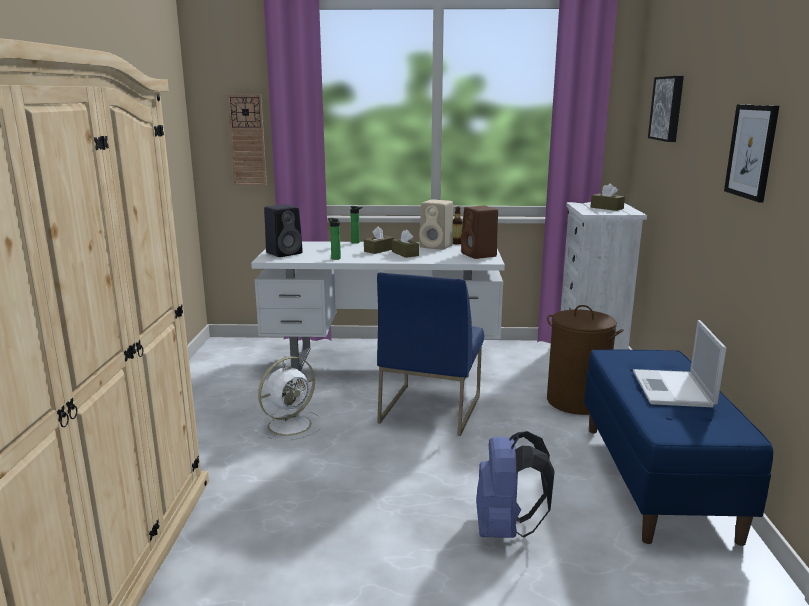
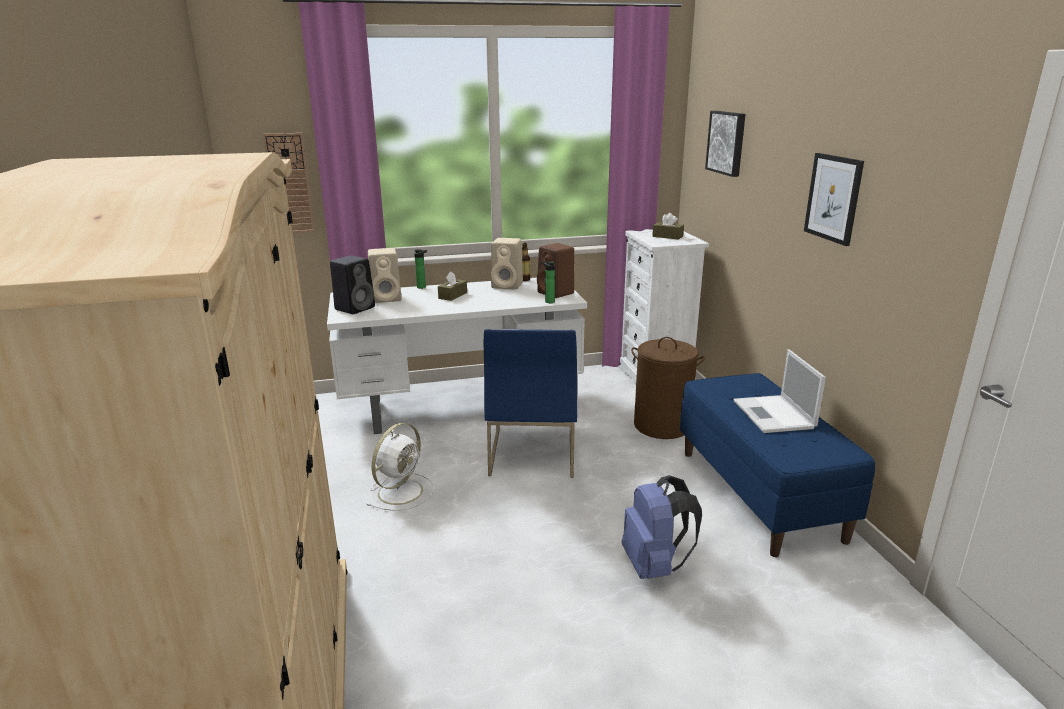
camera: 15 degrees left, 5 degrees up
(318, 248) = (387, 298): none -> beige speaker
(335, 258) = (414, 310): bottle -> bottle (548, 301)
(405, 253) = (482, 298): brown tissue box -> none

